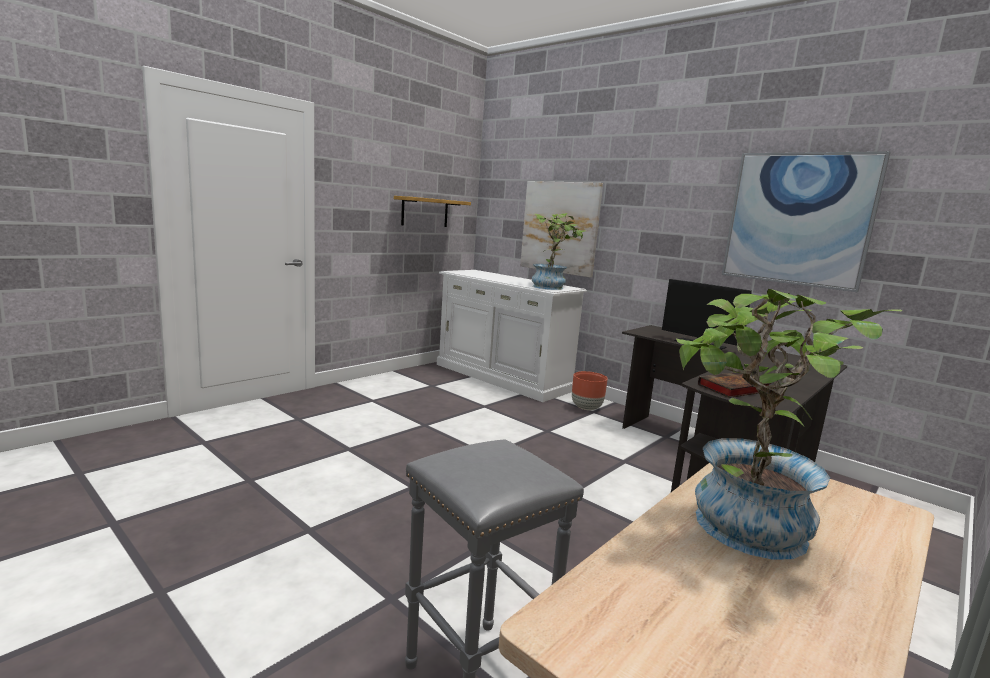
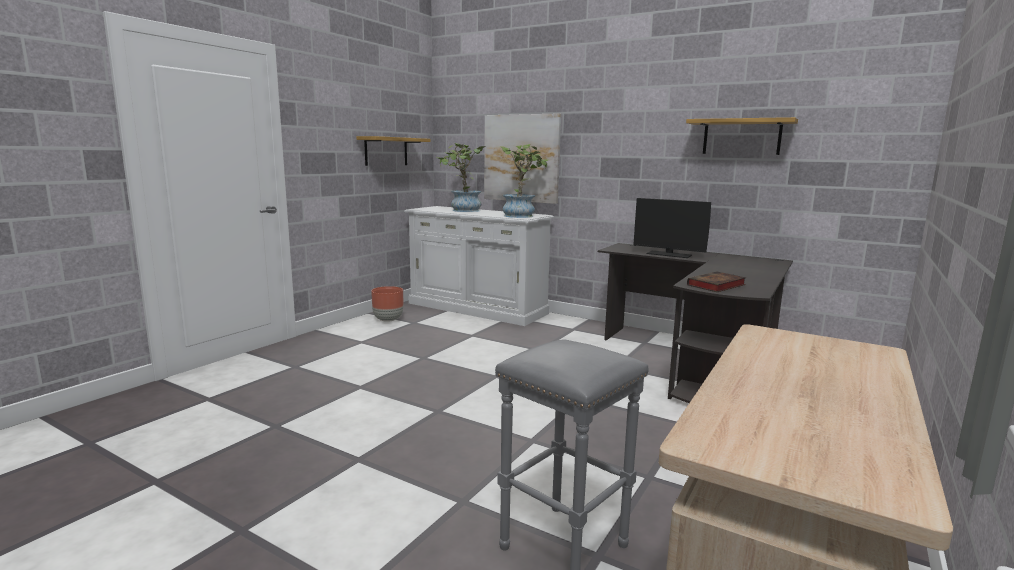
camera: 10 degrees left, 0 degrees up
(586, 408) = (566, 327): brown planter -> brown planter (388, 320)
(738, 530) = (782, 374): potted plant -> potted plant (462, 210)
(798, 219) = (741, 137): picture -> shelf

